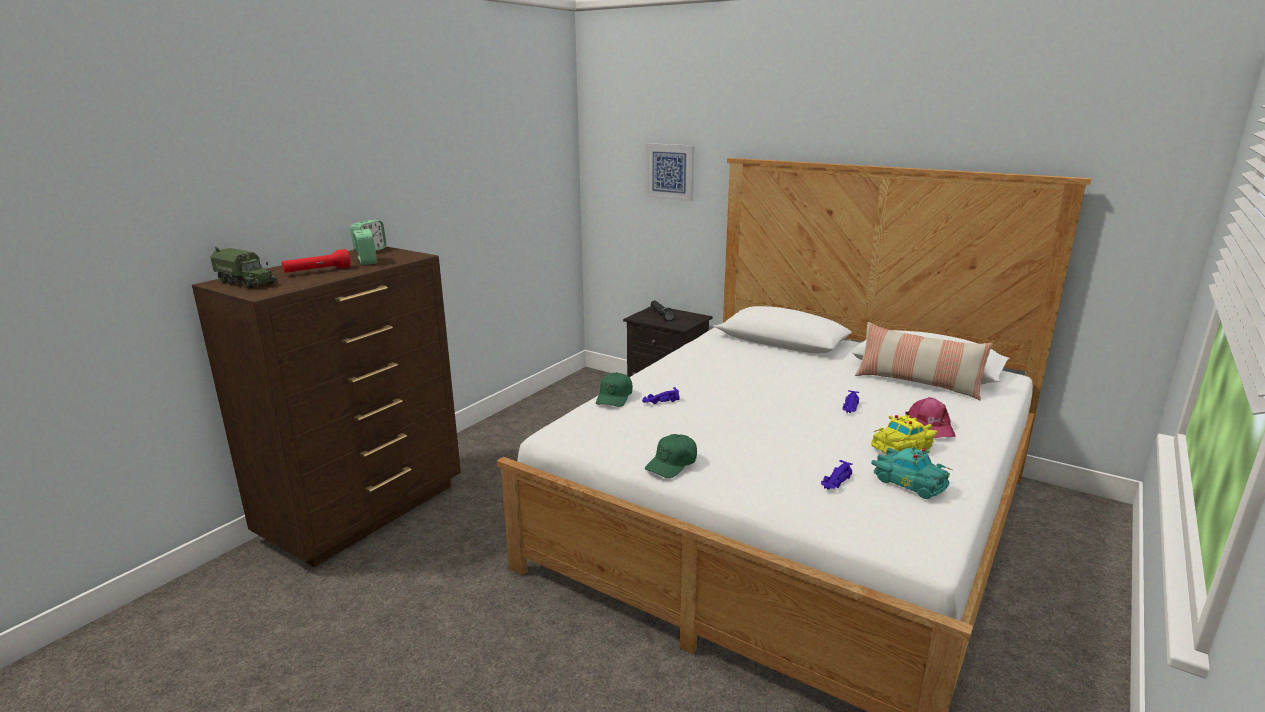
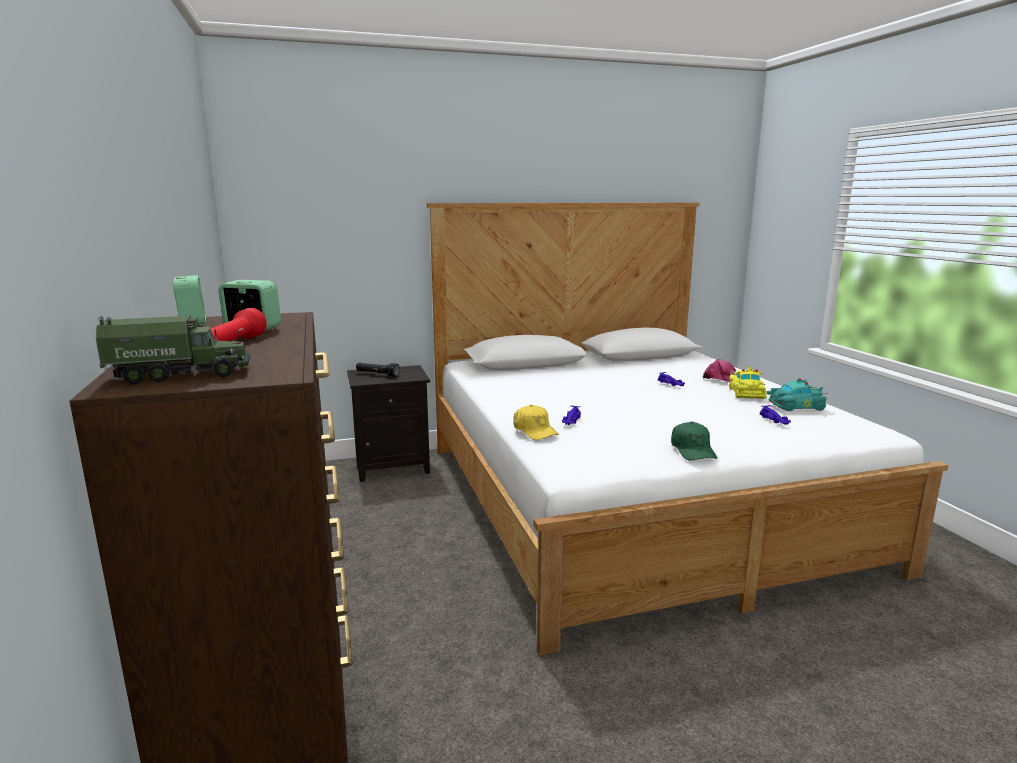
camera: 50 degrees left, 5 degrees down
(614, 397) = (535, 431): green cap -> yellow cap
(670, 171) = (352, 222): picture -> none
(917, 383) = (658, 363): pillow -> none

